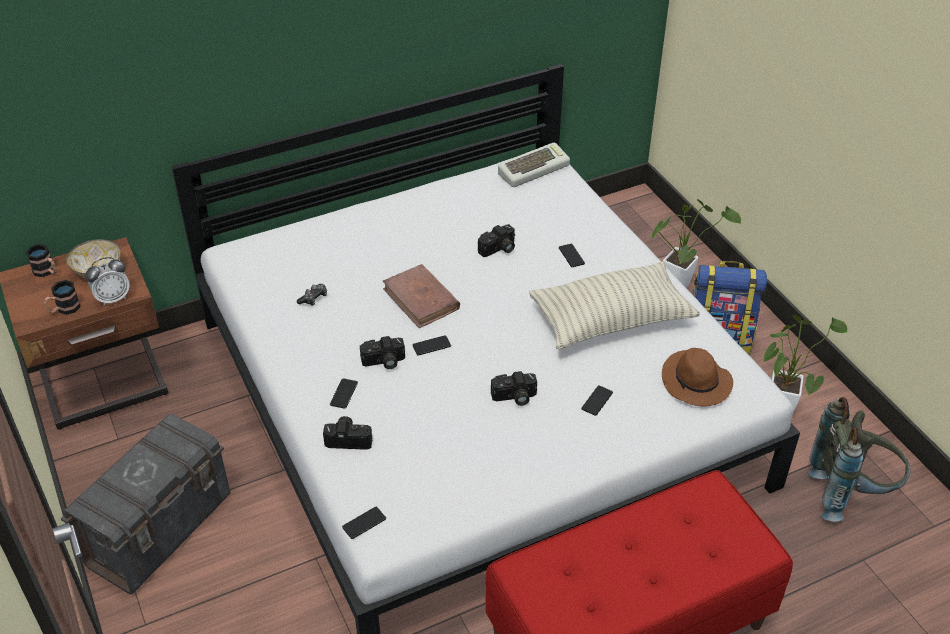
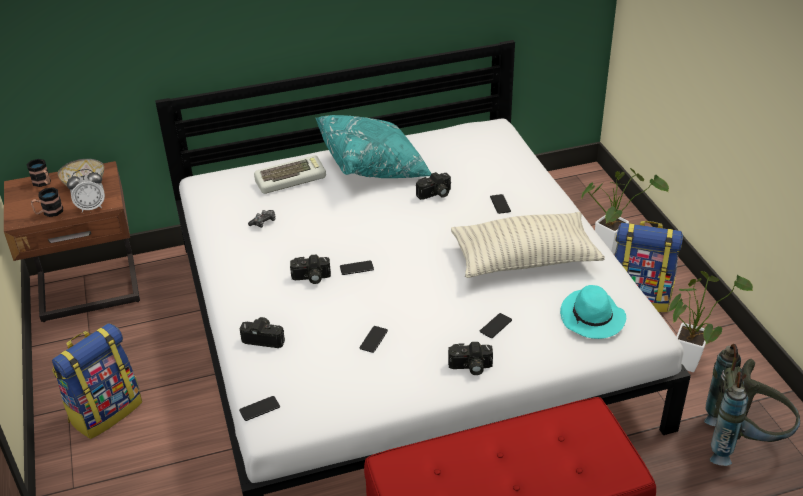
camera: 10 degrees right, 5 degrees down
(160, 530) = (105, 411): grey storage box -> backpack
(344, 394) = (269, 301): phone -> phone (373, 339)
(421, 299) = (357, 230): brown book -> none
(423, 219) = (375, 166): none -> turquoise pillow
(514, 397) = (420, 317): camera -> camera (470, 367)
(533, 169) = (482, 132): keyboard -> keyboard (290, 178)
(696, 382) = (592, 318): brown hat -> turquoise hat

